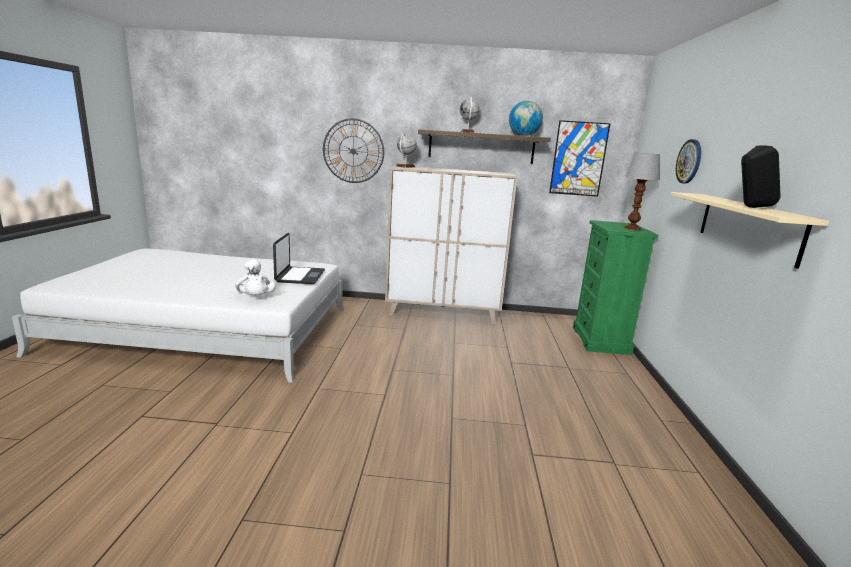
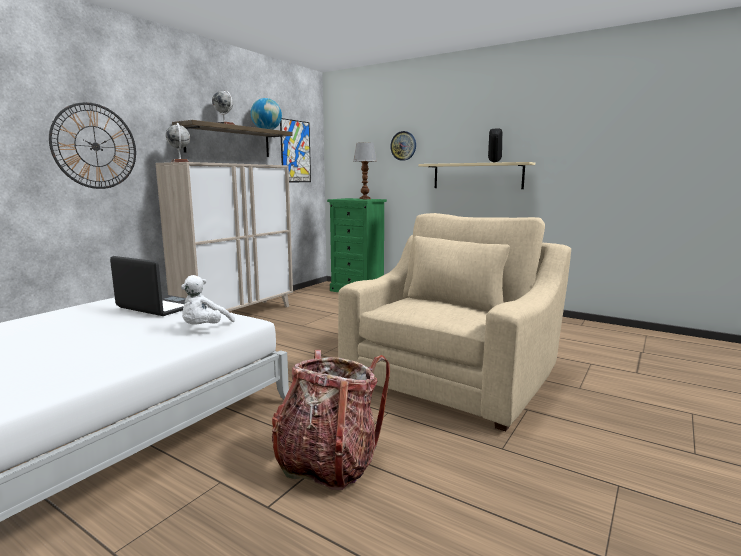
camera: 60 degrees left, 5 degrees down
(199, 424) = (328, 463): none -> backpack
(256, 298) = (205, 328): white plush toy -> white plush toy turned 105 degrees clockwise
(401, 455) = (451, 376): none -> beige armchair

